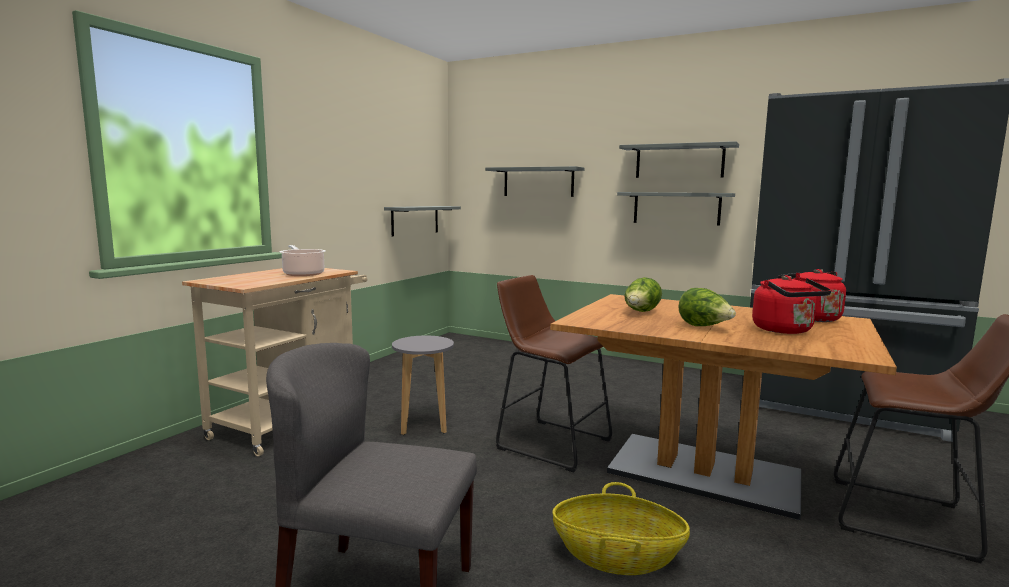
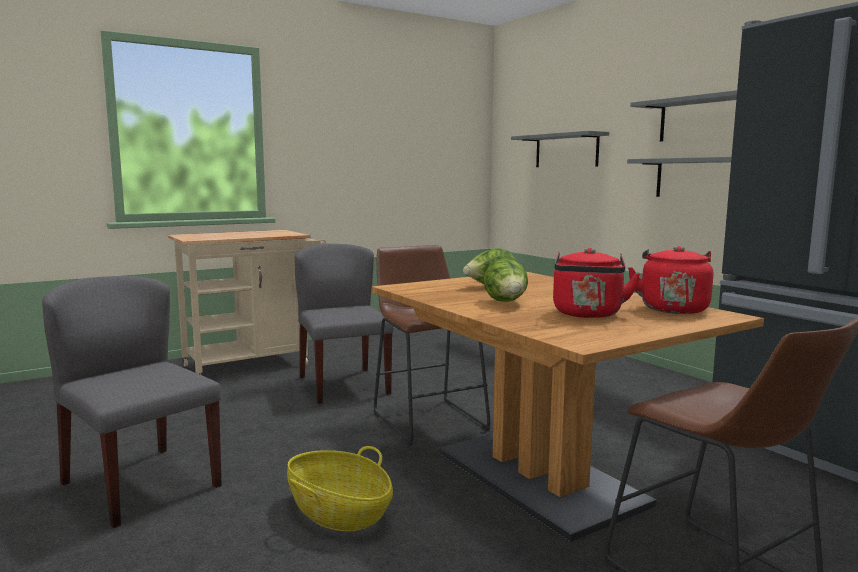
camera: 30 degrees right, 0 degrees up
(303, 274) = (261, 234): cooking pot -> none
(415, 220) = (441, 193): grey shelf -> none
(424, 425) = (343, 385): grey stool -> grey chair

